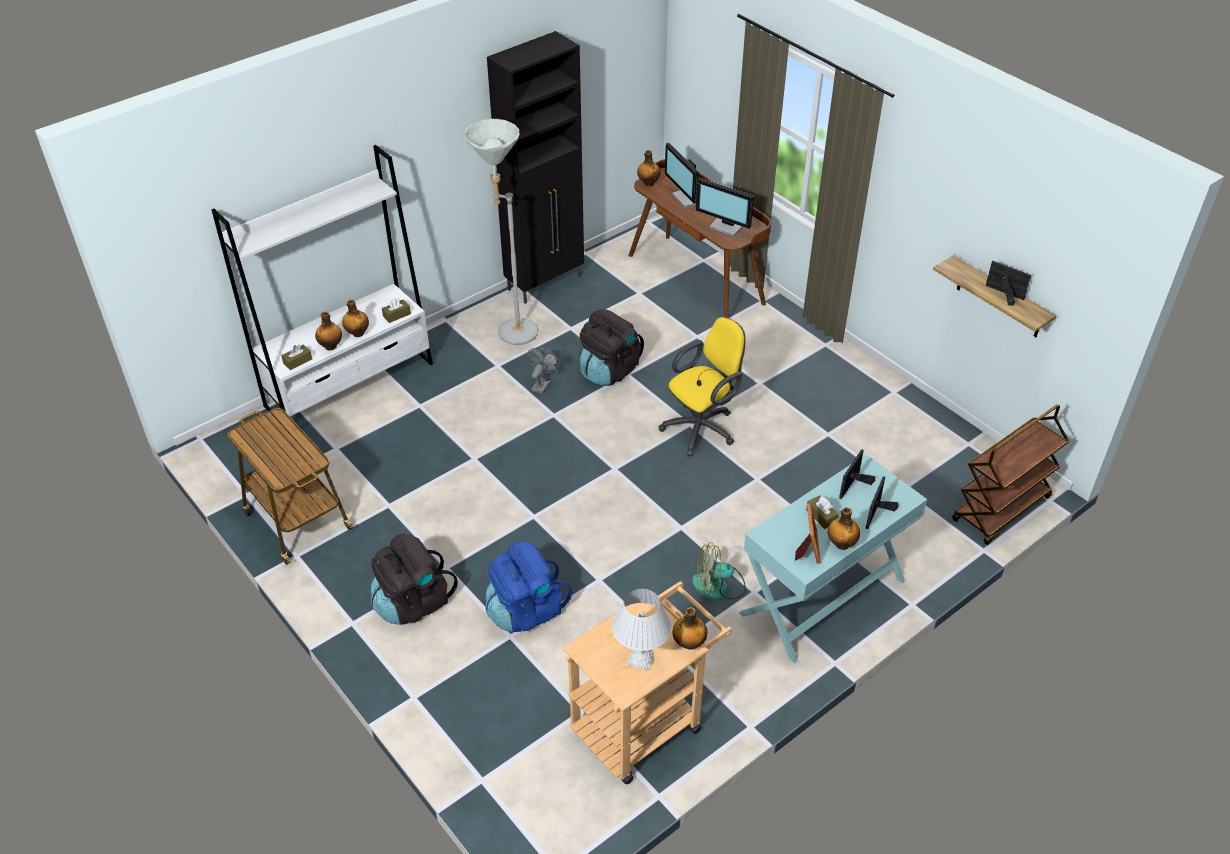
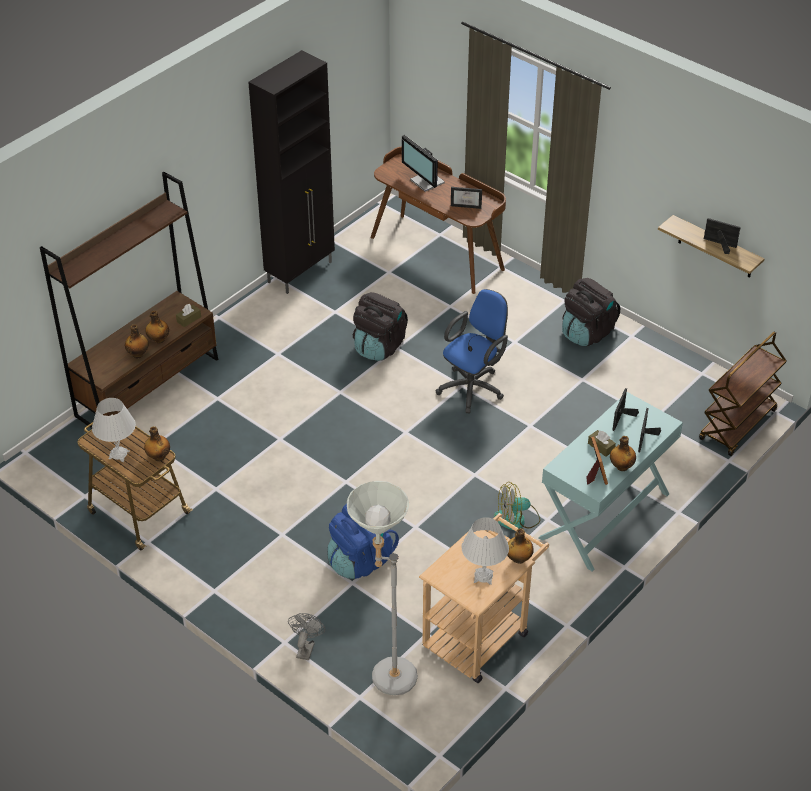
camera: 10 degrees left, 0 degrees up
(267, 454) = (119, 455): none -> white table lamp
(297, 361) = (112, 371): brown tissue box -> none
(350, 384) = (148, 387): white bookcase -> brown bookcase
(412, 603) = (261, 567): black backpack -> black backpack (587, 332)
(510, 330) = (280, 320): grey floor lamp -> grey floor lamp (384, 675)
(542, 384) = (322, 365): grey fan -> grey fan (306, 647)
(648, 183) = (386, 171): bottle -> bottle (158, 456)
(702, 428) = (473, 387): yellow office chair -> blue office chair
(727, 226) = (467, 205): monitor -> picture frame

